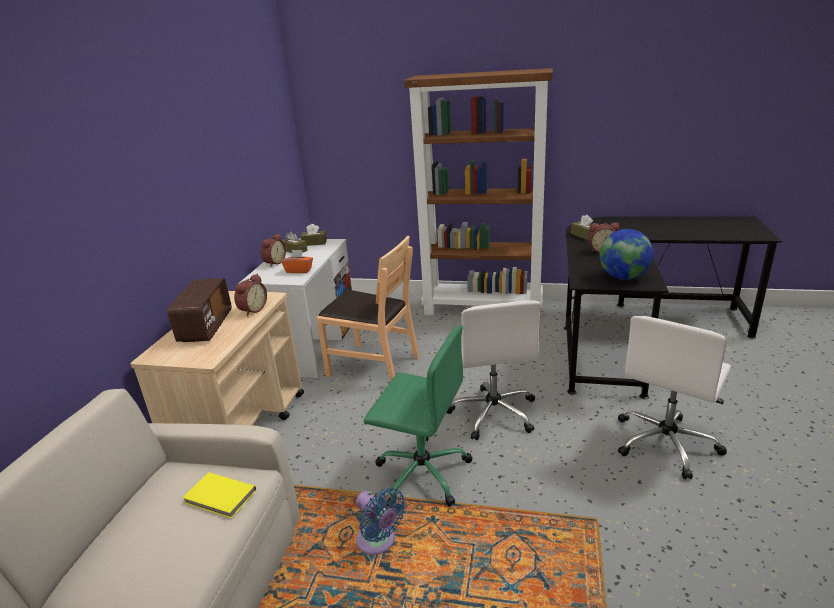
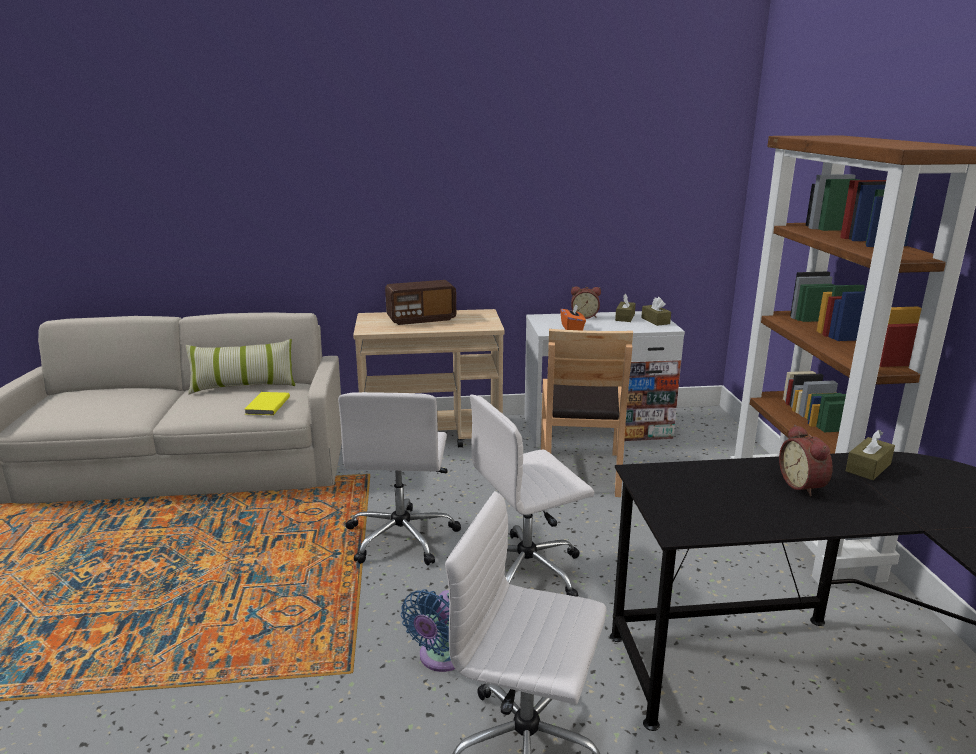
camera: 70 degrees right, 5 degrees down
(120, 525) = (243, 386): none -> pillow
(252, 310) = (459, 326): alarm clock -> none
(378, 542) = (306, 530): blue fan -> blue fan (440, 658)
(421, 473) = (402, 537): green office chair -> white office chair
(623, 277) = (690, 505): globe -> none

